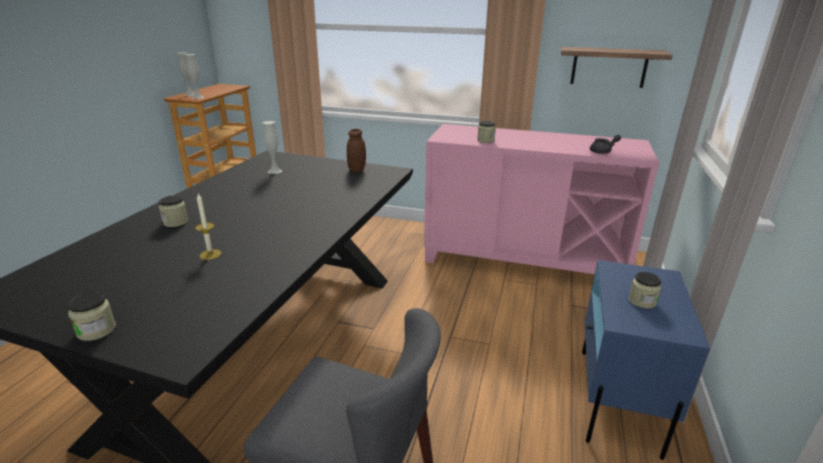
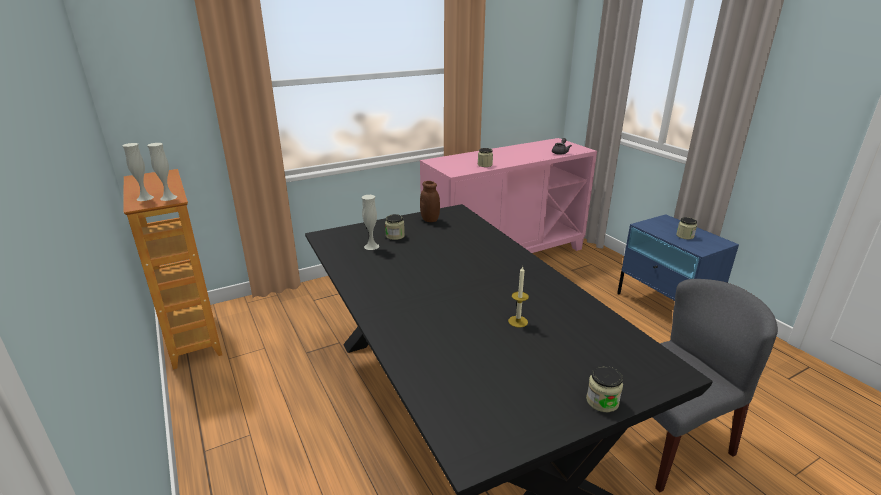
camera: 45 degrees left, 0 degrees up
(175, 222) = (423, 319): jar -> jar (395, 236)
(609, 67) = (521, 88): shelf -> none

